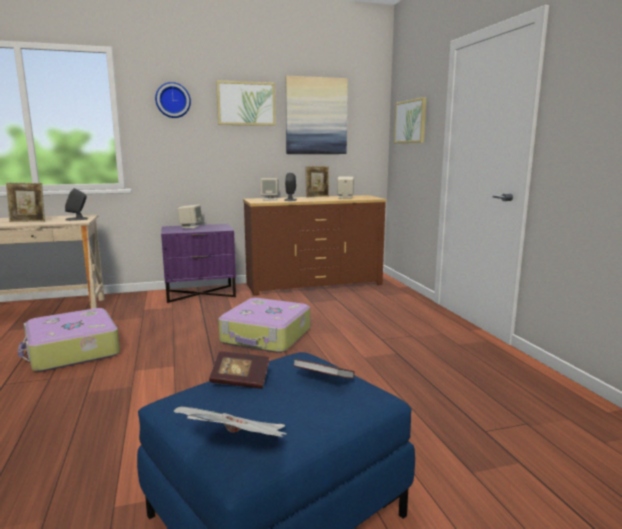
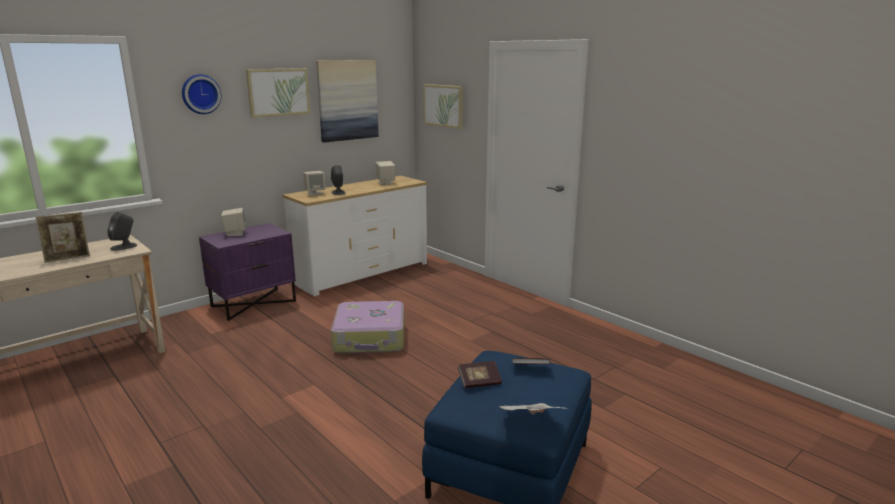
camera: 25 degrees left, 5 degrees up
(72, 351) = (189, 394): suitcase -> none
(314, 284) = (362, 273): brown dresser -> white dresser
(317, 196) = (355, 183): picture frame -> none

